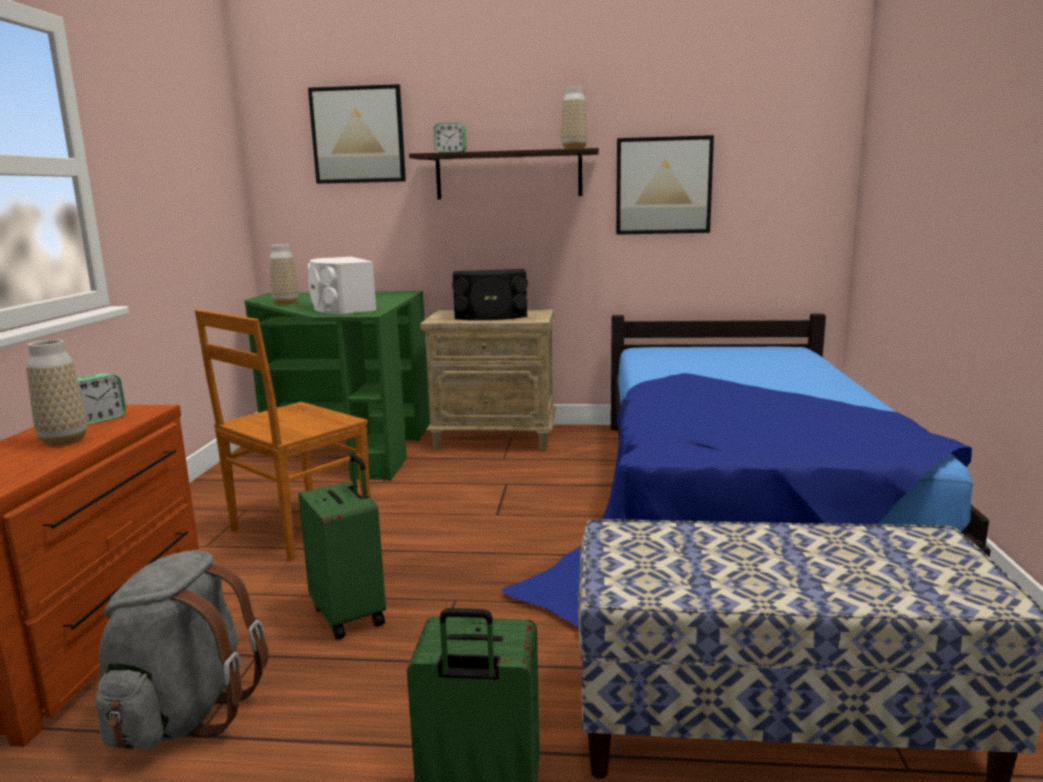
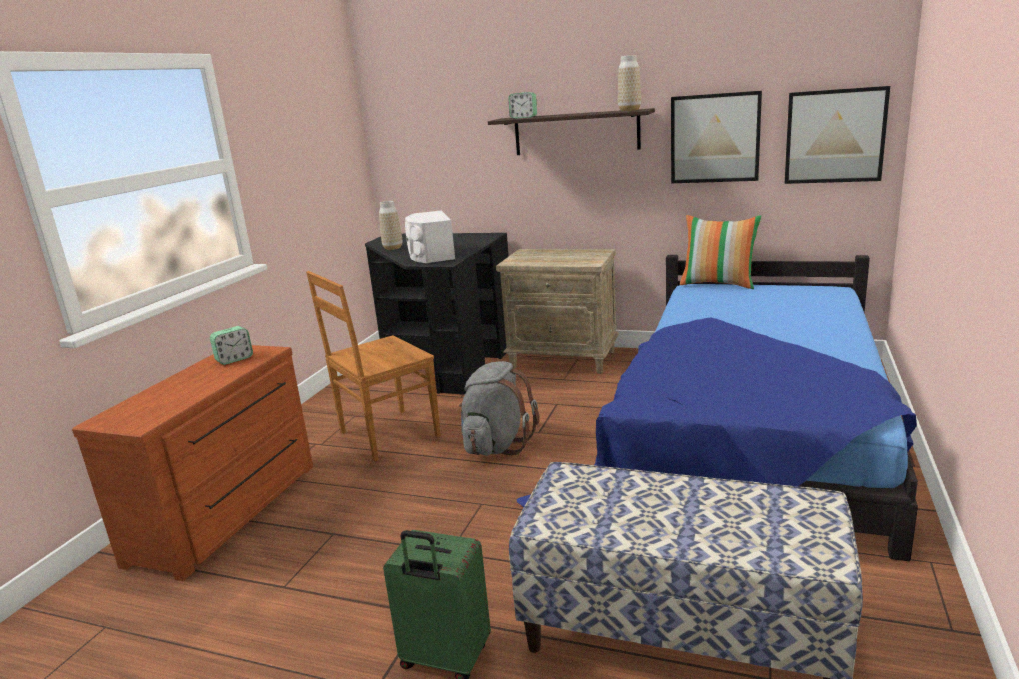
camera: 15 degrees right, 5 degrees up
(64, 441) = (208, 378): vase -> none
(185, 713) = (279, 570): grey backpack -> grey backpack (496, 445)
(346, 444) = (443, 360): green desk -> black desk
(350, 615) = (403, 509): green suitcase -> none
(358, 135) = (451, 103): picture -> picture (834, 136)
(490, 316) = (557, 258): black speaker -> none
(670, 346) = (718, 284): none -> pillow

